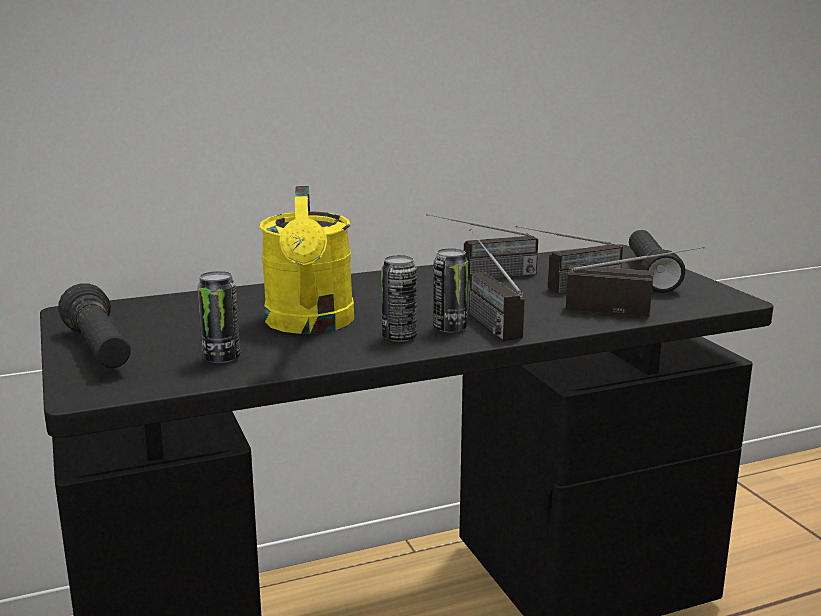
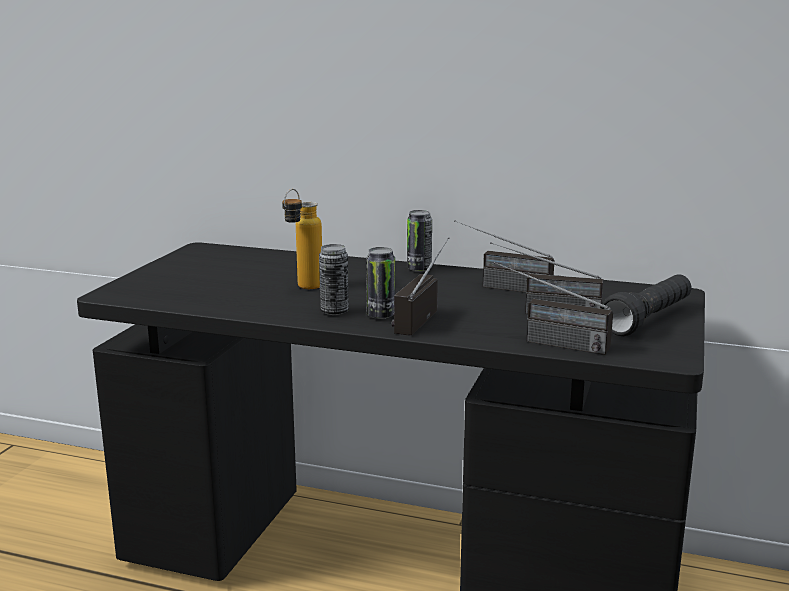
camera: 40 degrees right, 0 degrees up
(99, 350) = (165, 273): black flashlight -> none
(221, 358) = (210, 295): can -> can (419, 269)
(310, 324) = (303, 289): yellow watering can -> bottle
(630, 312) = (546, 342): radio -> radio turned 150 degrees clockwise

